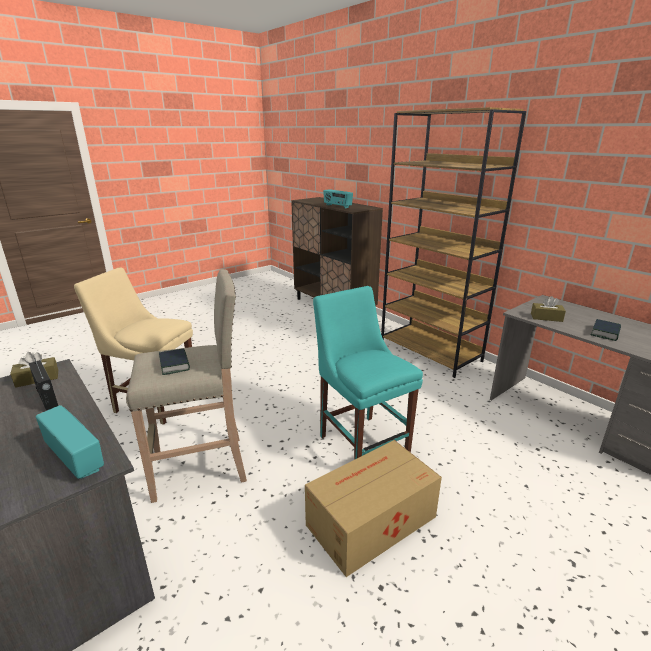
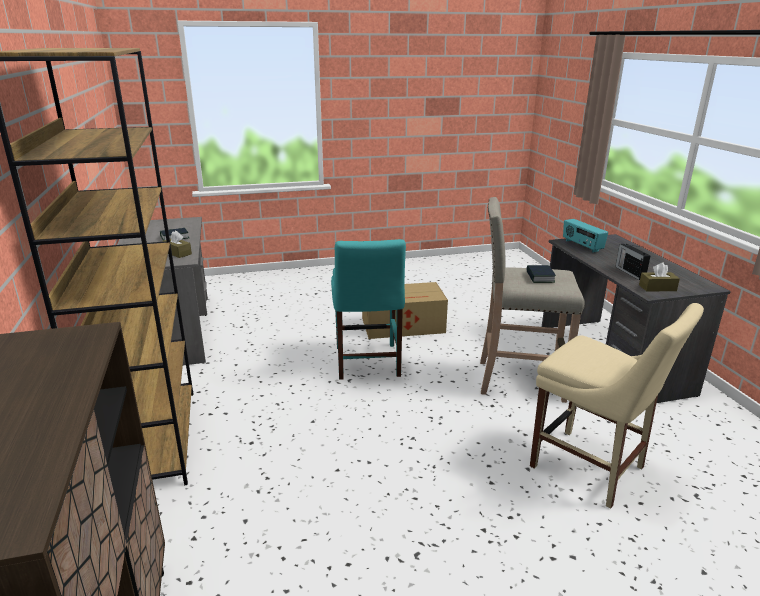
camera: 155 degrees left, 0 degrees up
(337, 206) = (64, 377): radio -> none

